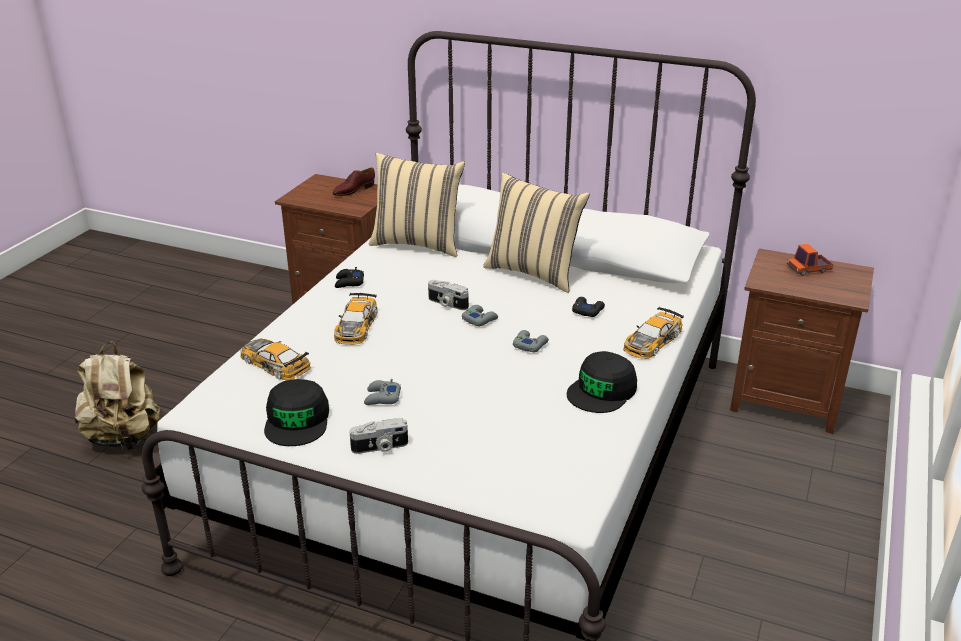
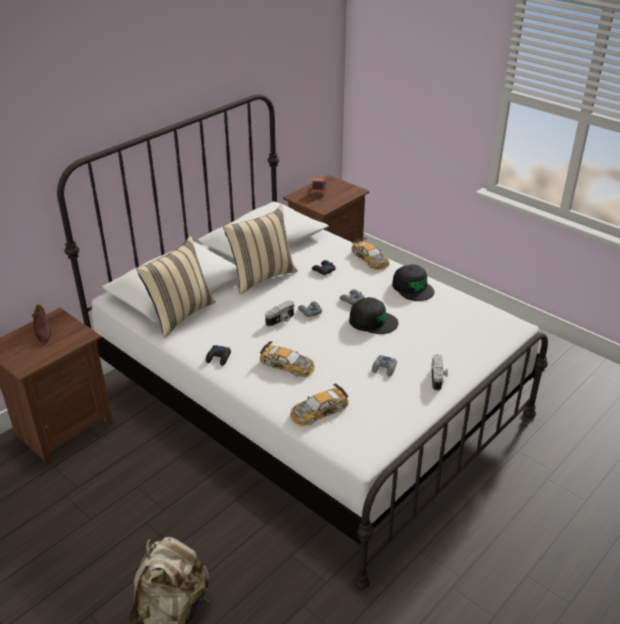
camera: 70 degrees left, 5 degrees up
(297, 420) = (395, 408): black cap -> black cap (372, 321)

